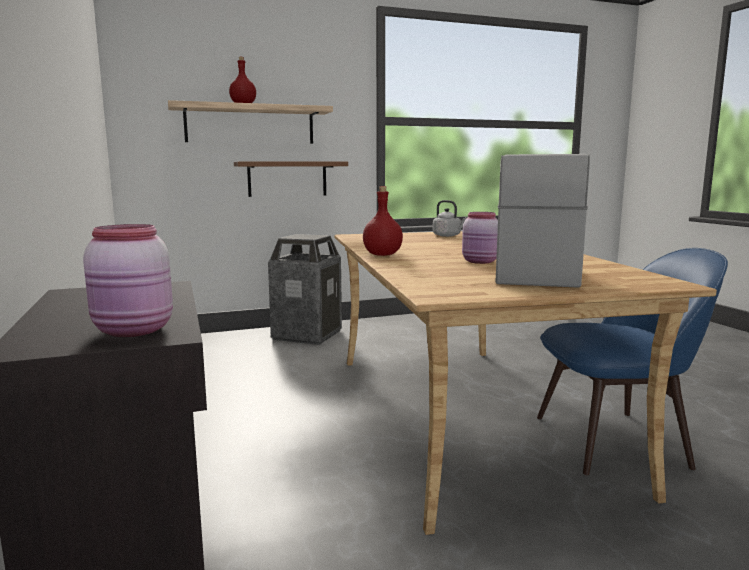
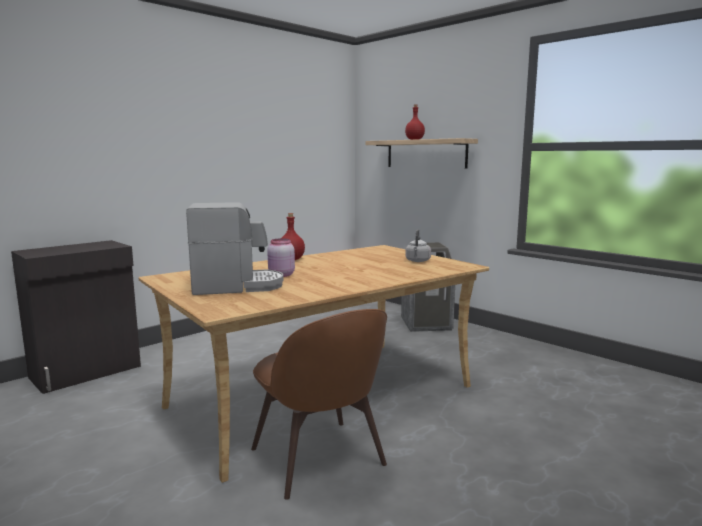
camera: 65 degrees right, 0 degrees up
(134, 330) = (42, 253): pink jar -> none
(287, 179) = (447, 197): brown shelf -> none
(616, 440) = (320, 460): blue chair -> brown chair

